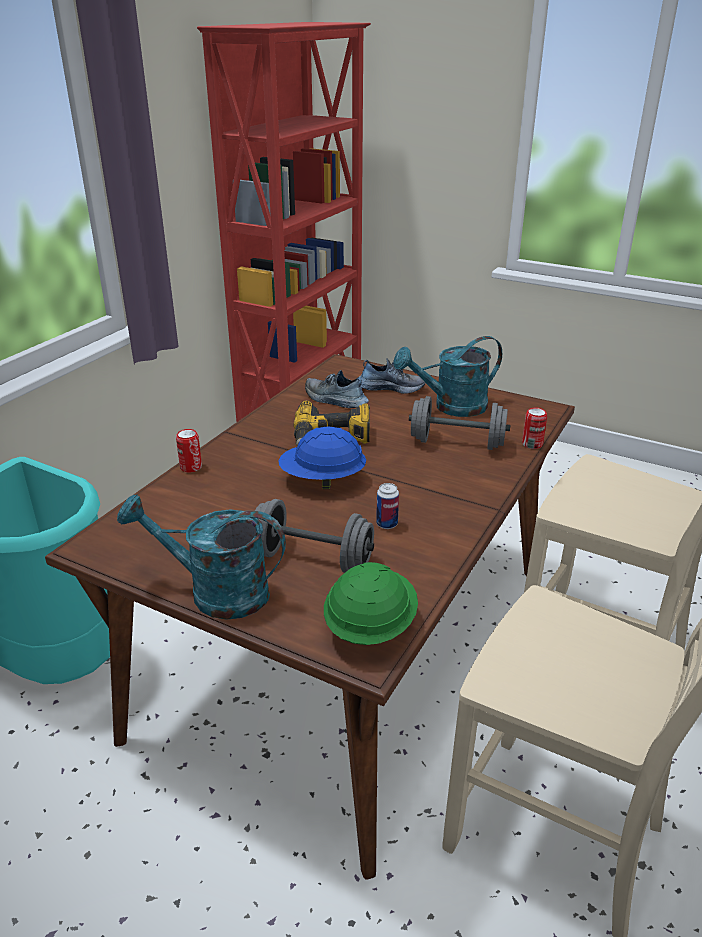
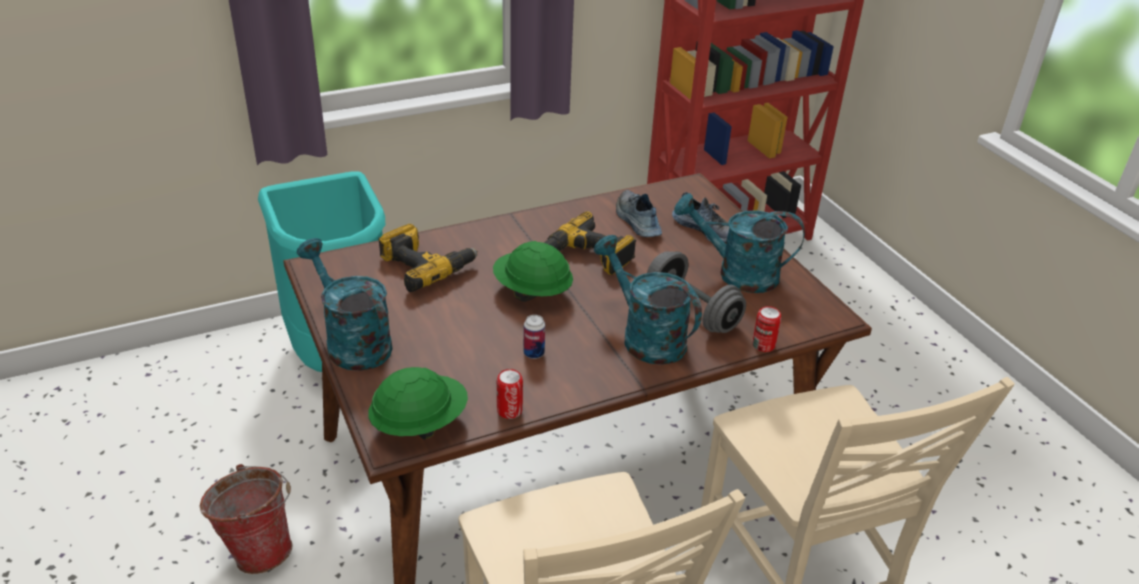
camera: 35 degrees right, 5 degrees up
(145, 891) = (258, 548): none -> bucket
(191, 467) = (448, 234): can -> can (509, 410)
(203, 500) = (425, 266): none -> power drill
(312, 559) = (444, 352): grey dumbbell -> none
(322, 480) = (532, 292): blue hard hat -> green hard hat
(450, 474) = (645, 337): none -> turquoise watering can

